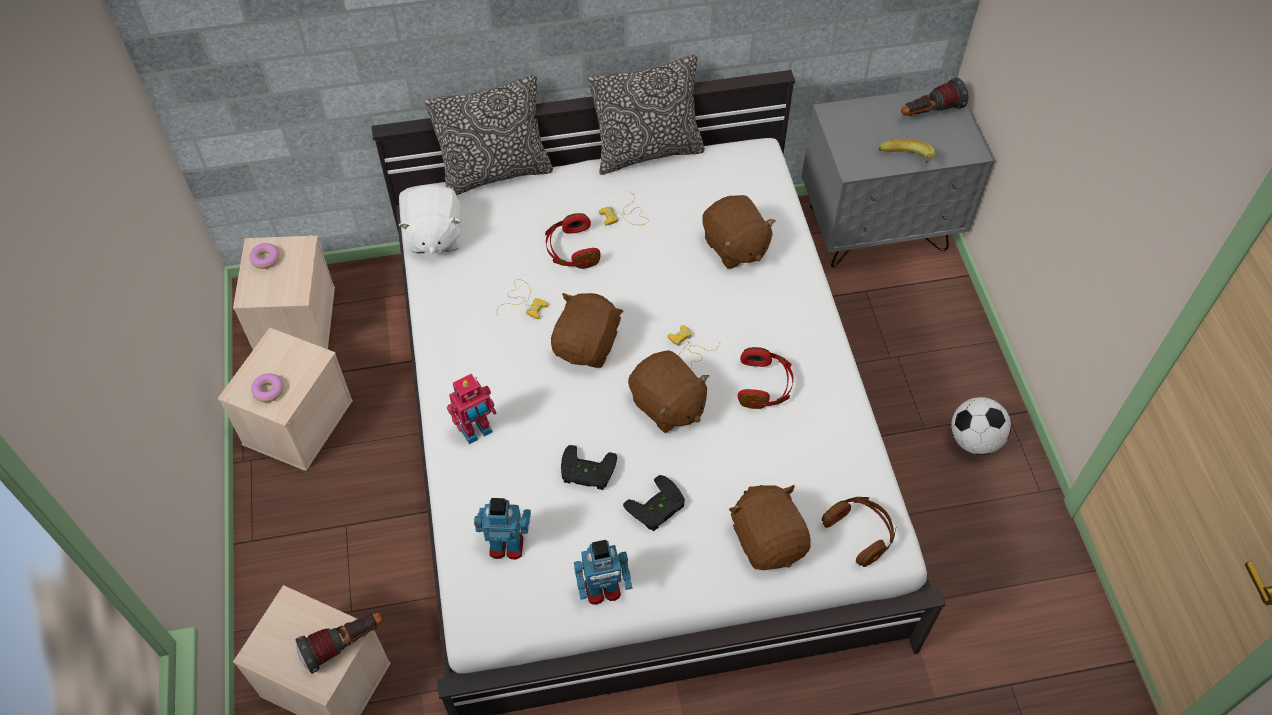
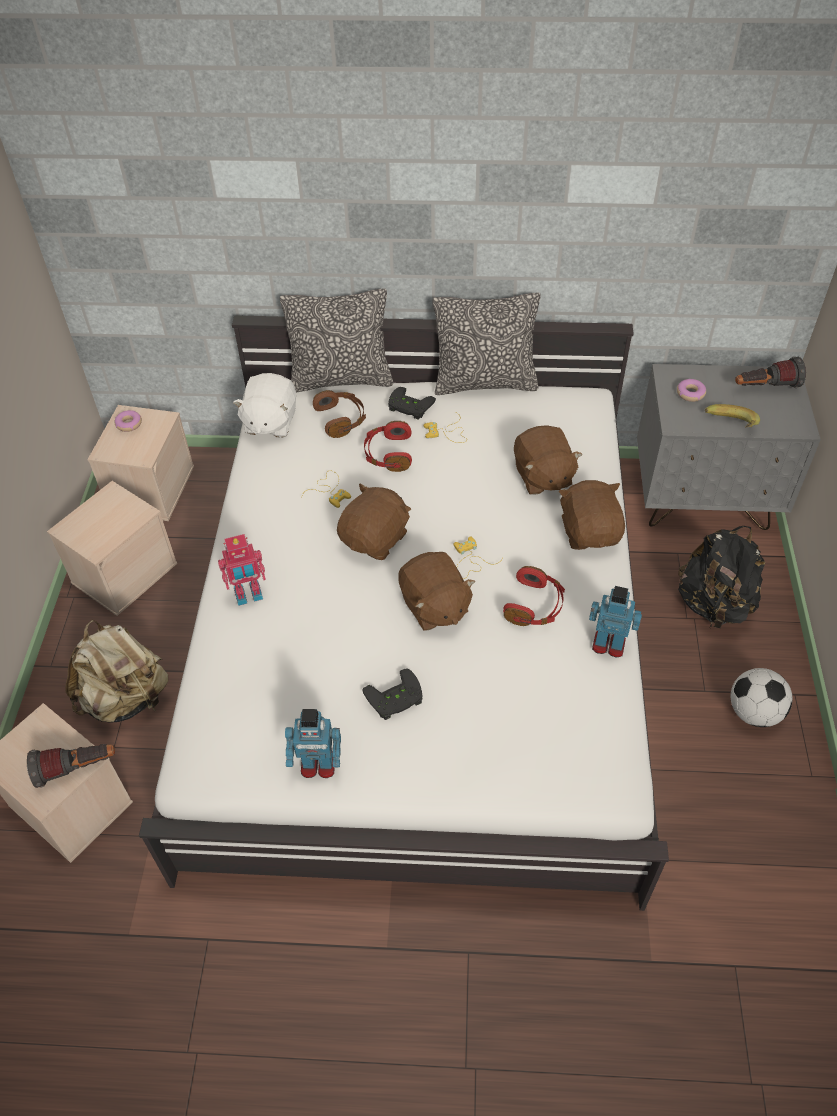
camera: 15 degrees right, 5 degrees down
(268, 390) = (92, 532): donut -> donut (690, 393)
(347, 557) = (126, 698): none -> beige backpack
(506, 545) = (240, 703): toy robot -> toy robot (608, 643)
(586, 473) = (337, 652): black game controller -> black game controller (409, 407)
(768, 539) = (496, 752): brown plush toy -> brown plush toy (590, 532)
(860, 533) = (592, 765): brown headphones -> brown headphones (341, 419)
(912, 338) = (713, 604): none -> black backpack

